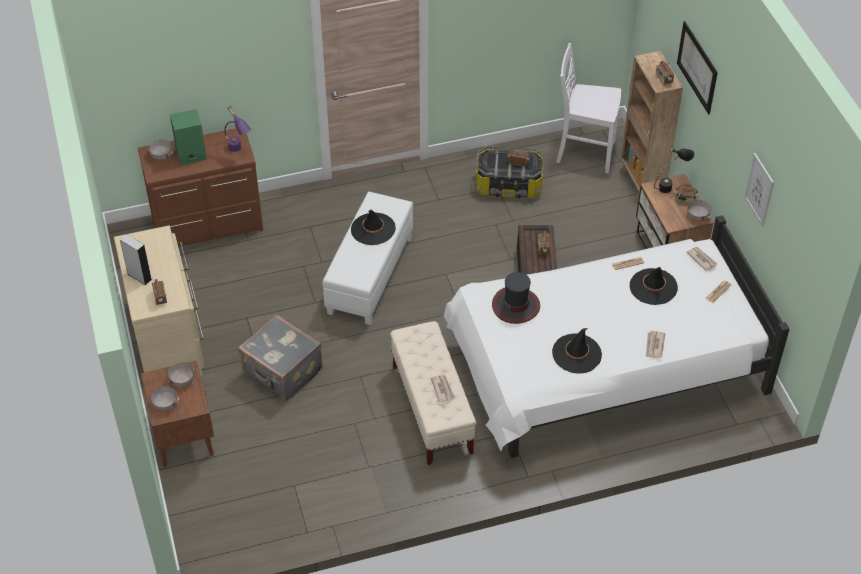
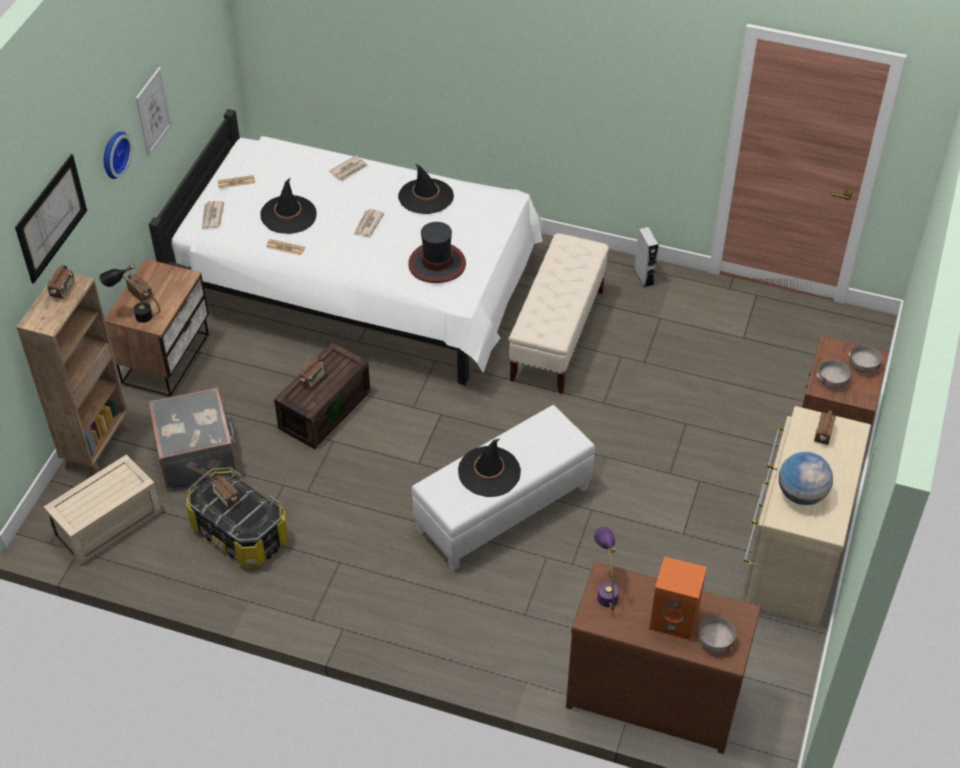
camera: 145 degrees left, 0 degrees up
(139, 276) = (836, 473): grey speaker -> grey speaker (644, 277)
(155, 253) = (801, 494): none -> globe
(190, 155) = (675, 619): green speaker -> orange speaker
(282, 373) = (684, 448): grey suitcase -> grey suitcase (198, 455)
(442, 389) = (562, 269): newspaper -> newspaper (368, 224)
(584, 152) = (107, 525): white chair -> beige storage box
(697, 215) = (150, 272): grey bowl -> none
(732, 137) = (113, 154): none -> wall clock

